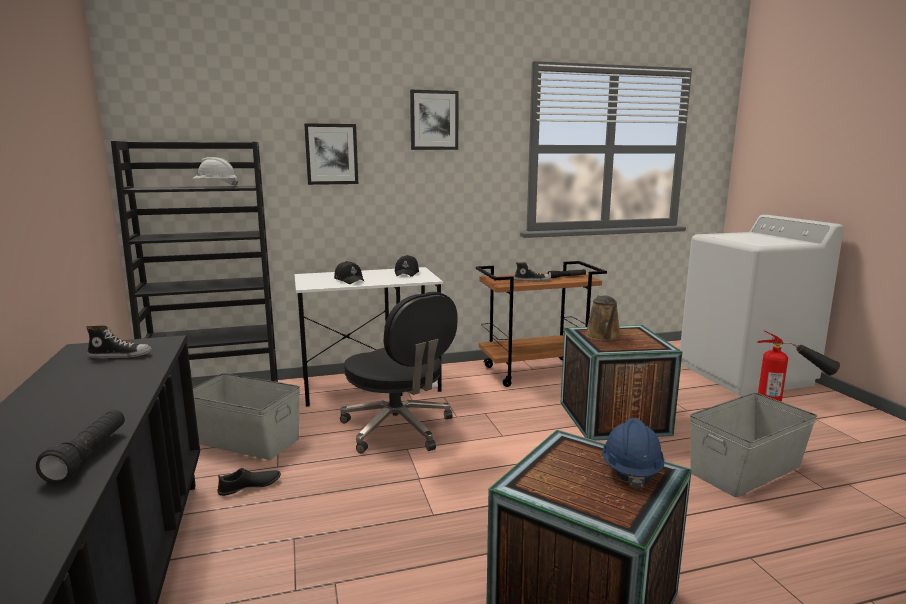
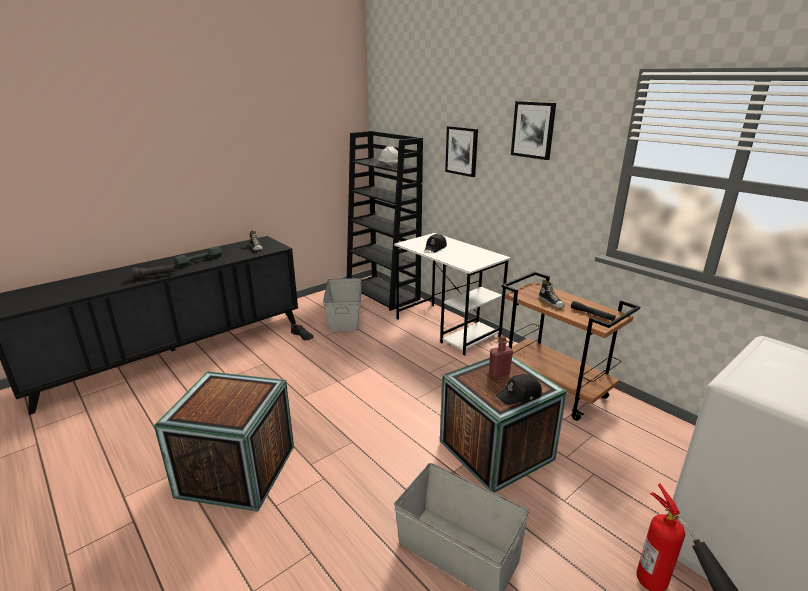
camera: 65 degrees right, 10 degrees up
(86, 405) = (199, 261): none -> grey dumbbell
(398, 429) = (393, 356): black office chair -> none
(407, 273) = (478, 257): black cap -> black cap (519, 395)
(603, 336) = (499, 373): brown watering can -> red bottle
(630, 470) = (236, 413): blue hard hat -> none

